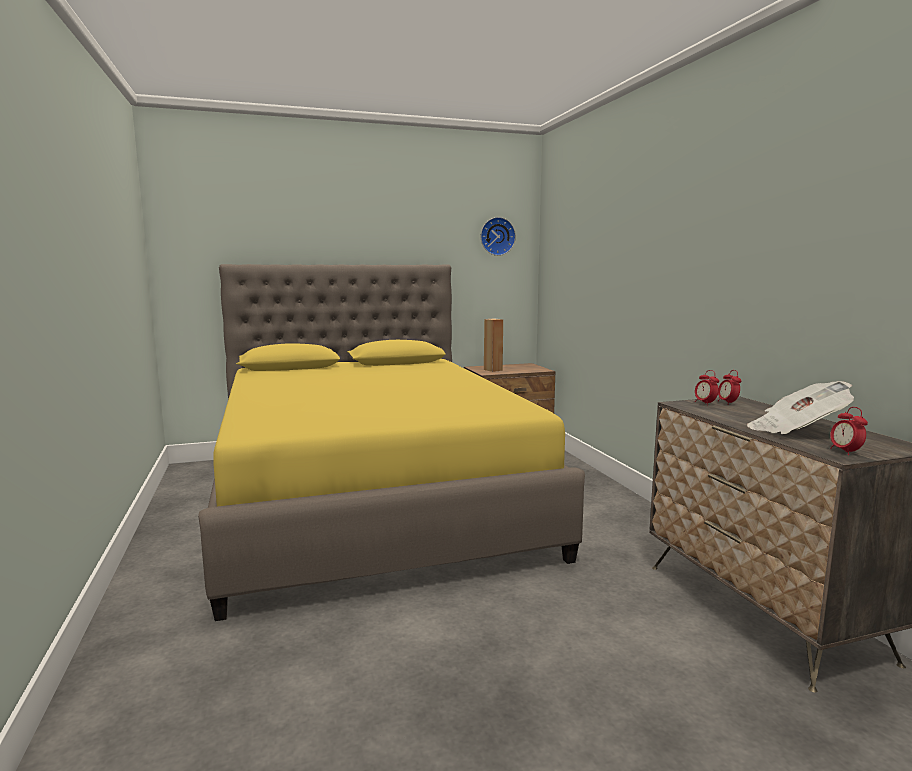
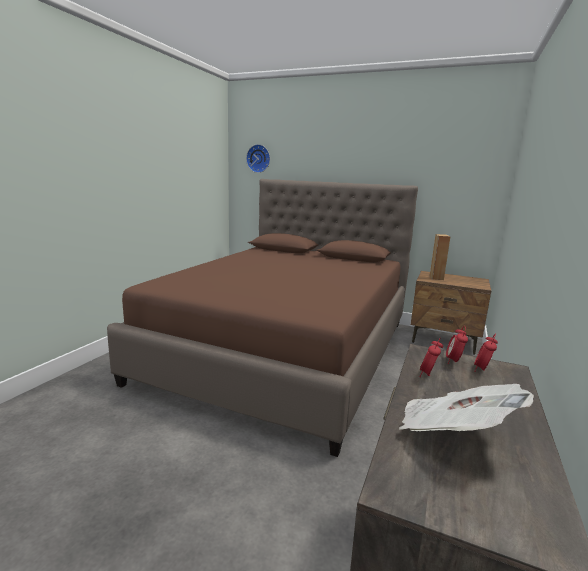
camera: 40 degrees right, 5 degrees up
(371, 499) = (285, 349): yellow bed -> brown bed
(497, 236) = (469, 162): wall clock -> wall clock (259, 158)
(845, 452) = (419, 489): alarm clock -> alarm clock (428, 375)

